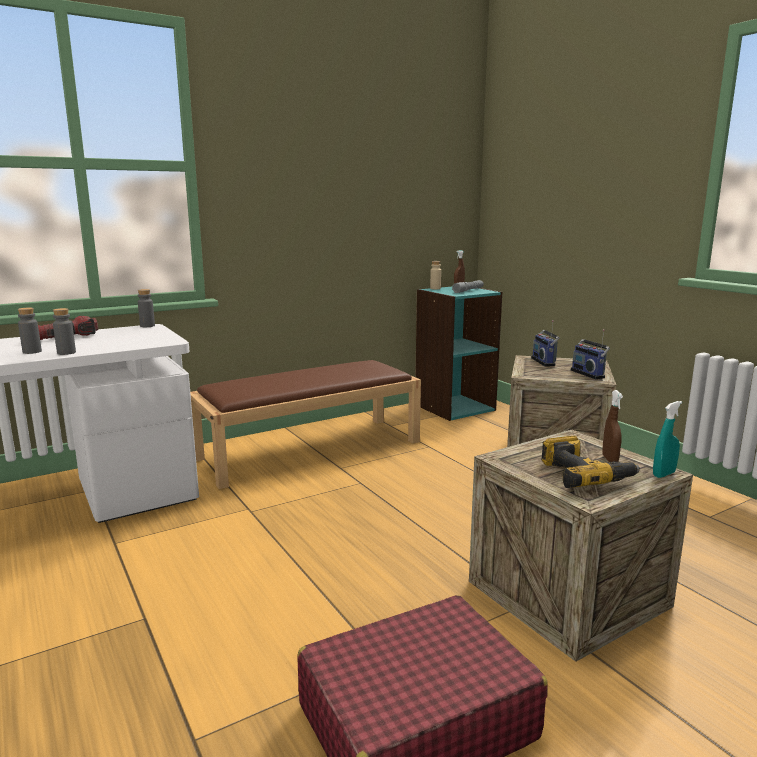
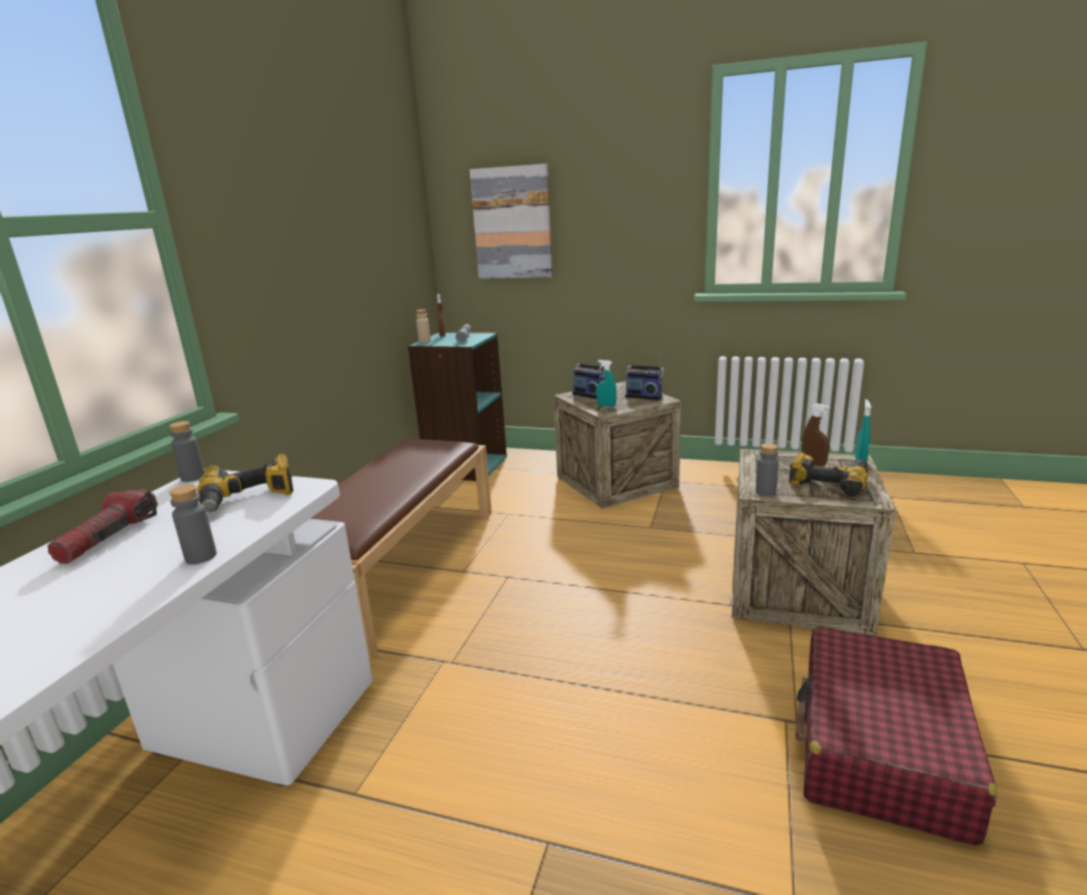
camera: 40 degrees left, 5 degrees up
(32, 352) = (129, 578): grey bottle -> grey bottle (765, 492)
(139, 339) = (248, 498): none -> power drill
(536, 192) = (512, 223): none -> picture
(537, 372) = (606, 406): none -> turquoise spray bottle

